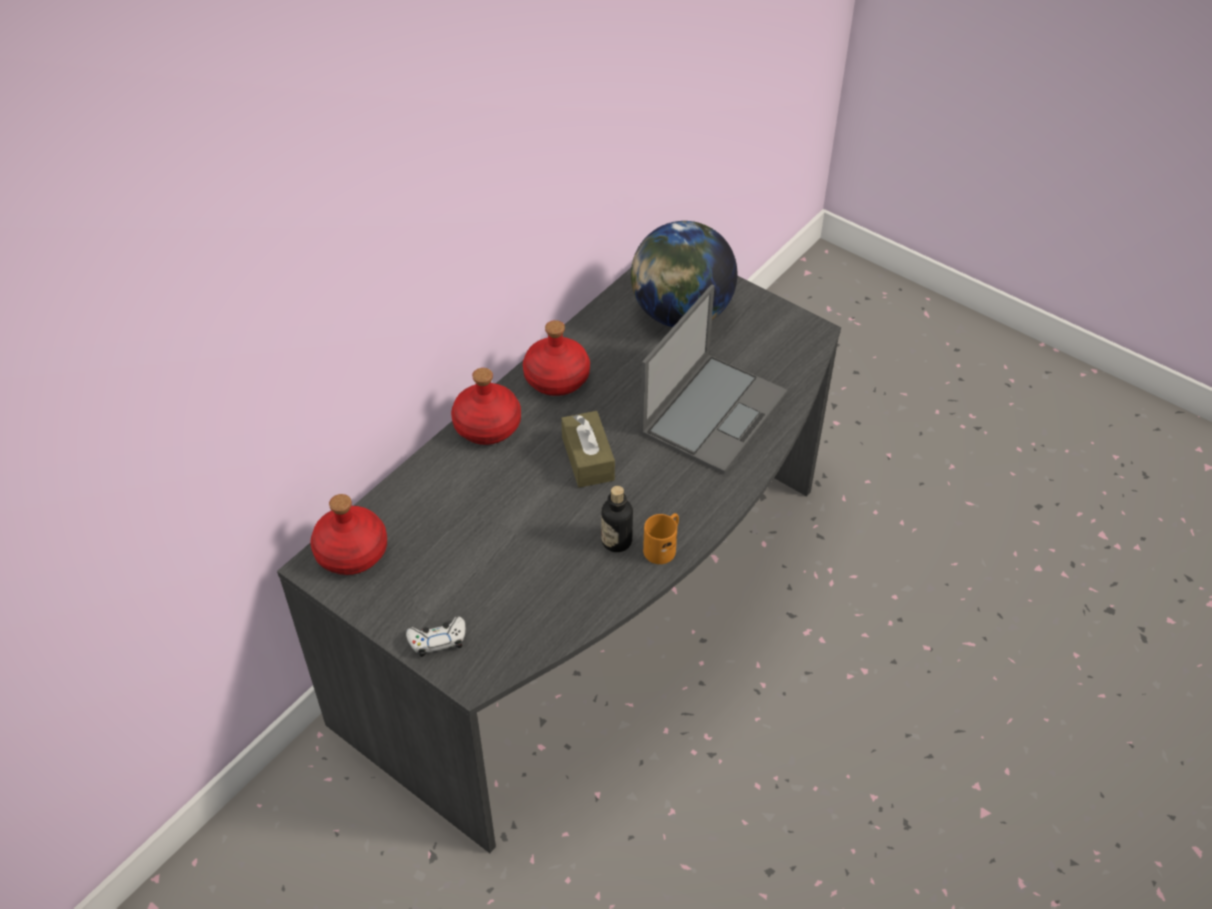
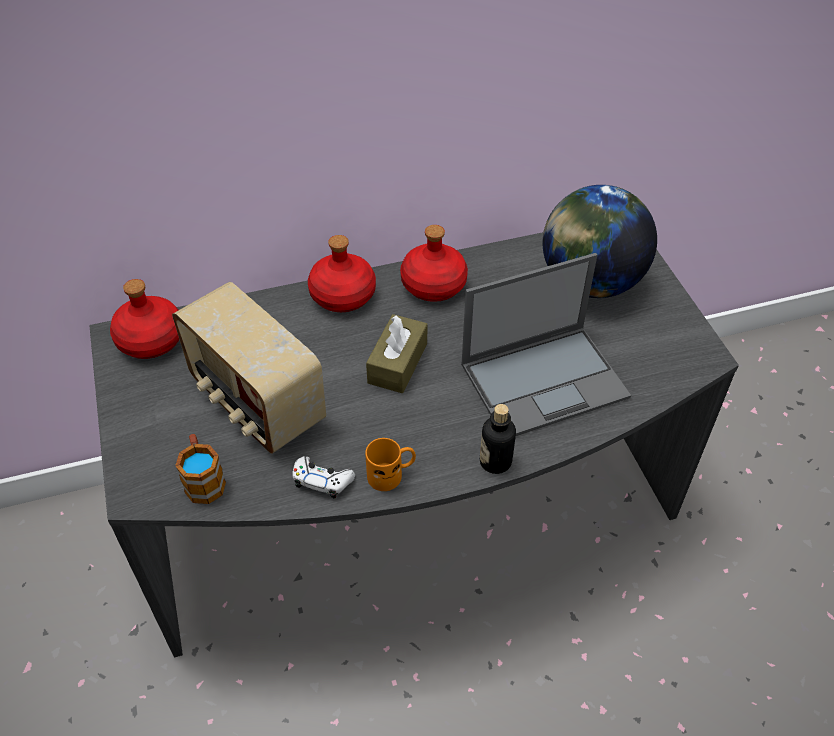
camera: 35 degrees right, 0 degrees up
(438, 640) = (142, 445): white game controller -> white game controller (322, 480)
(500, 552) = (256, 402): none -> radio
(518, 635) = (203, 479): none -> mug
(616, 541) = (356, 447): bottle -> bottle (495, 461)

